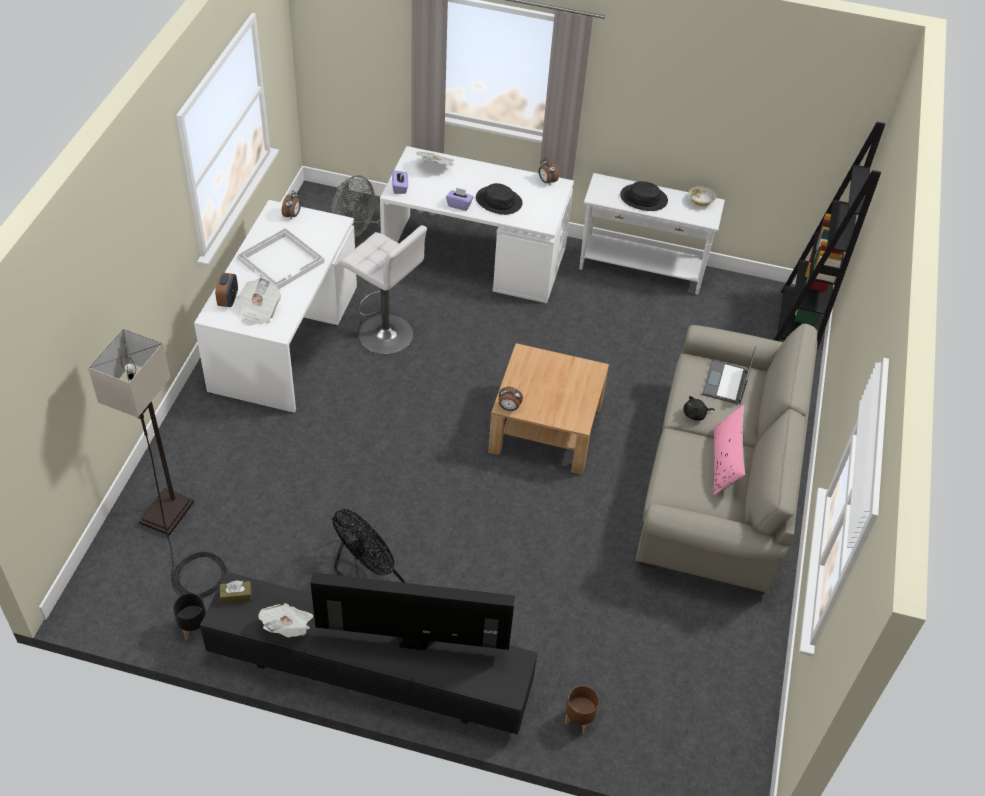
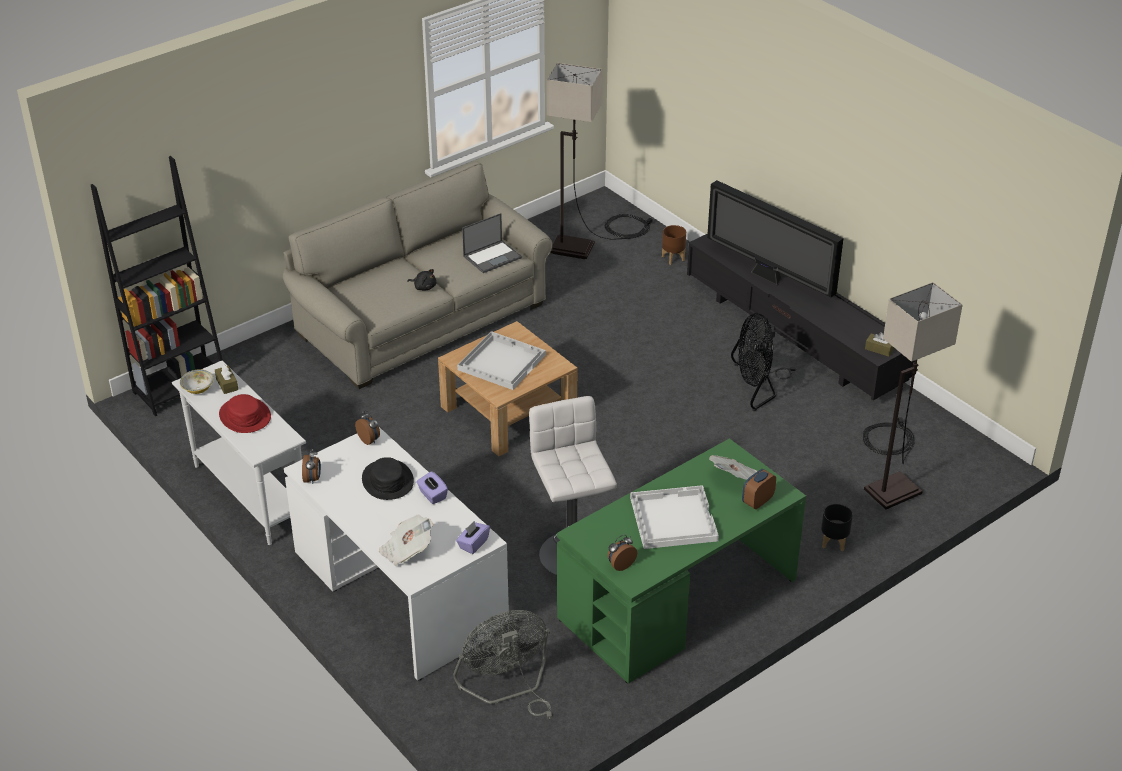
camera: 140 degrees left, 10 degrees down
(193, 627) = (911, 410): black planter -> black planter (833, 543)
(284, 338) = (678, 600): white desk -> green desk
(288, 627) = (851, 318): newspaper -> none
(509, 408) = (559, 363): alarm clock -> alarm clock (369, 440)
(556, 385) = (501, 362): none -> white tray
(643, 198) = (245, 416): black hat -> red hat
(679, 707) = (603, 237): none -> floor lamp
(687, 214) = (227, 384): none -> brown tissue box
(724, 462) = (445, 254): pink pillow -> none
(725, 383) = (371, 294): laptop -> laptop (492, 256)

